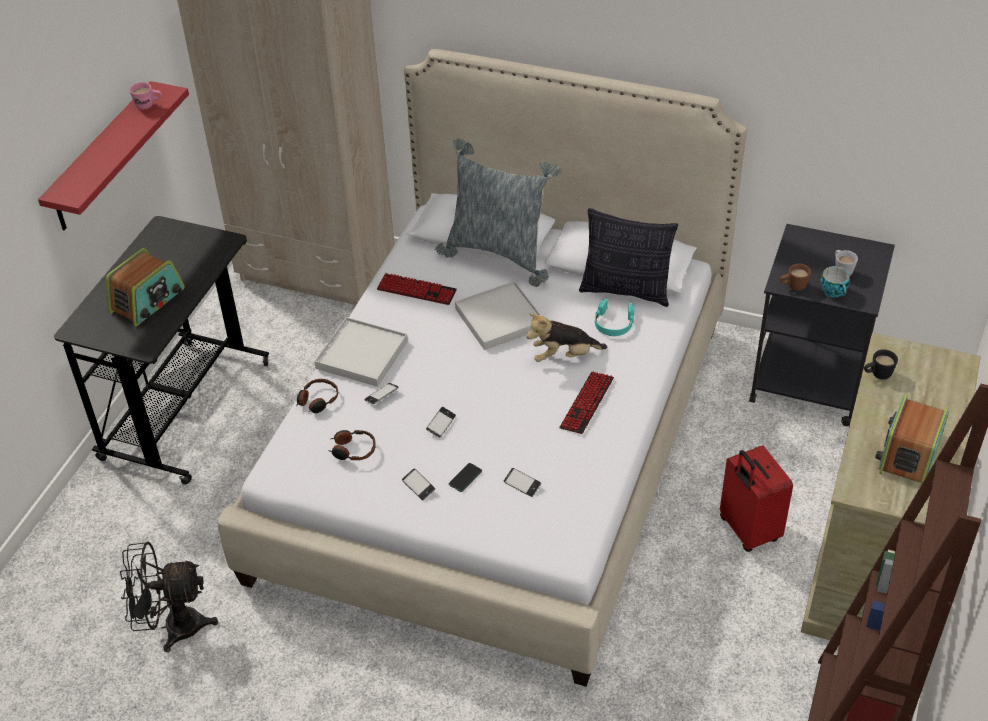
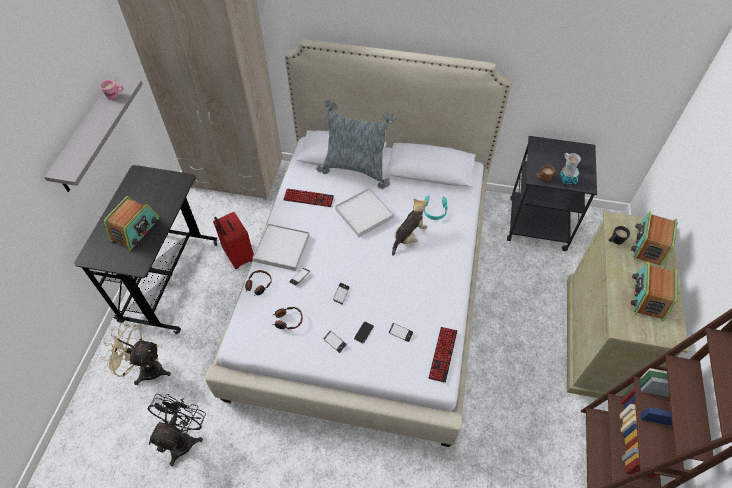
camera: 10 degrees left, 10 degrees up
(102, 158) = (88, 136): red shelf -> grey shelf
(129, 528) = (146, 369): none -> beige fan
(173, 627) = (184, 438): black fan -> black fan turned 120 degrees clockwise
(563, 356) = (408, 236): plush toy -> plush toy turned 150 degrees clockwise
(586, 403) = (429, 269): keyboard -> keyboard (443, 354)
(626, 291) = (437, 187): pillow -> none
(747, 530) = (522, 326): red suitcase -> red suitcase (238, 256)
(931, 385) = (648, 245): none -> radio

